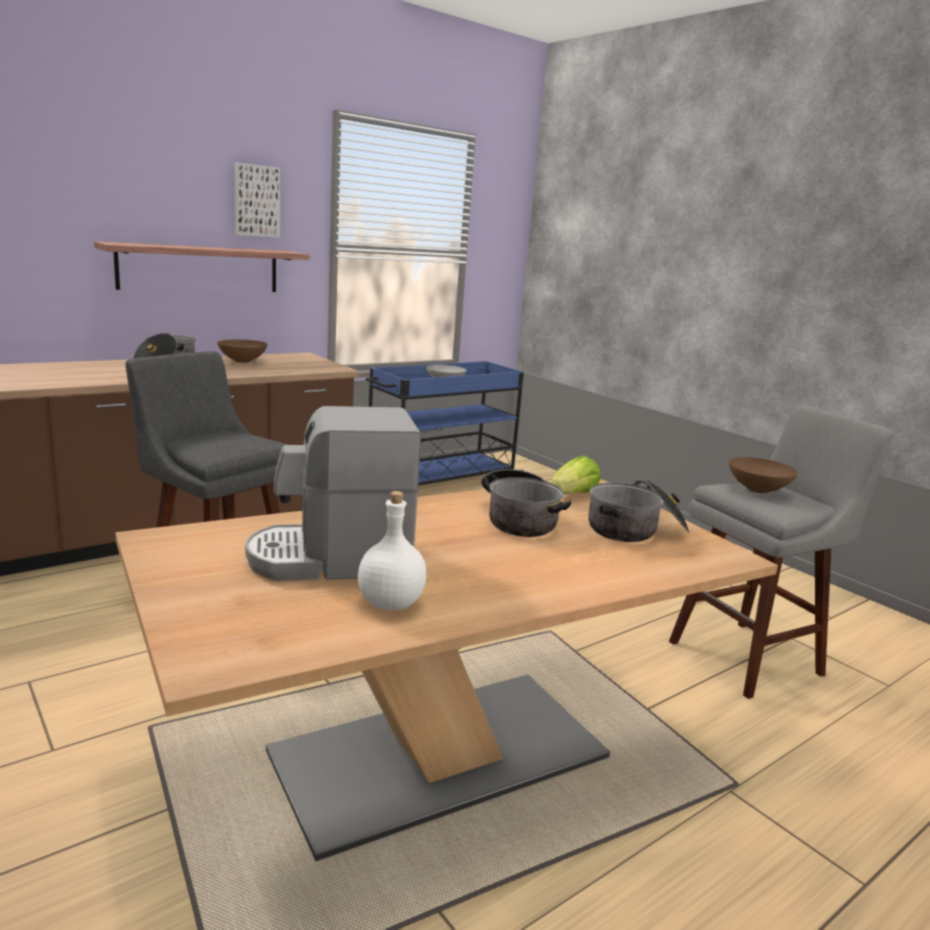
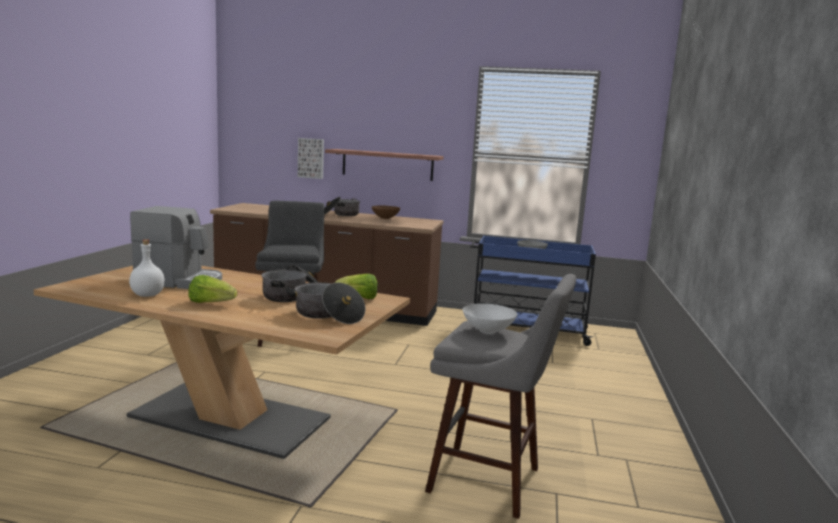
camera: 50 degrees right, 5 degrees down
(256, 201) = (423, 125): picture -> picture (311, 158)
(332, 559) = (180, 282): coffee machine -> coffee machine turned 150 degrees clockwise
(501, 573) = (211, 303): none -> lettuce
(756, 490) = (487, 330): brown bowl -> white bowl

